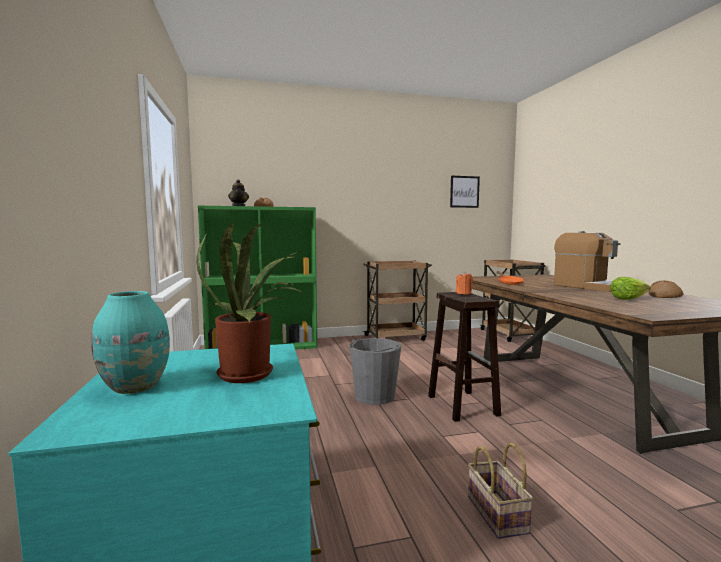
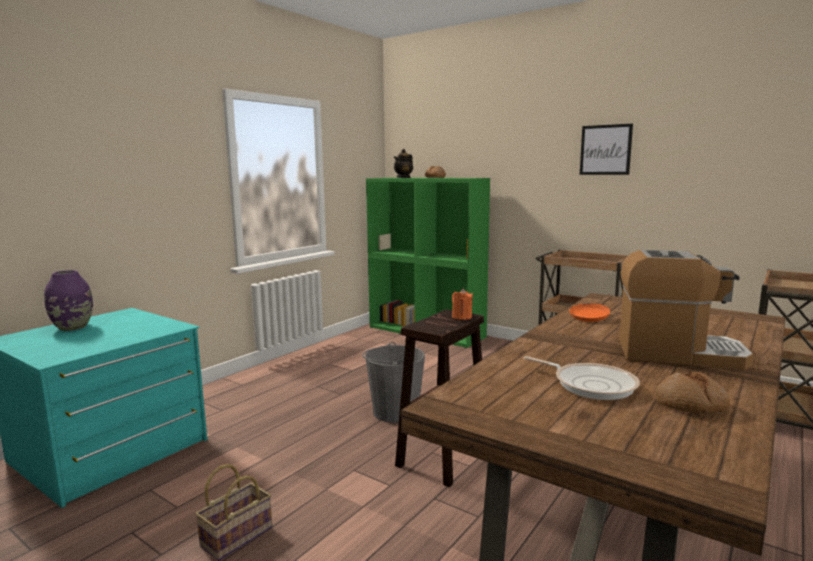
camera: 50 degrees right, 5 degrees up
(136, 386) = (73, 327): turquoise vase -> purple vase
(252, 374) = (111, 338): potted plant -> none
(464, 191) = (744, 143): picture -> picture (605, 150)
(589, 287) = (678, 354): coffee machine -> coffee machine turned 90 degrees counterclockwise
(628, 299) = (590, 384): lettuce -> frying pan

